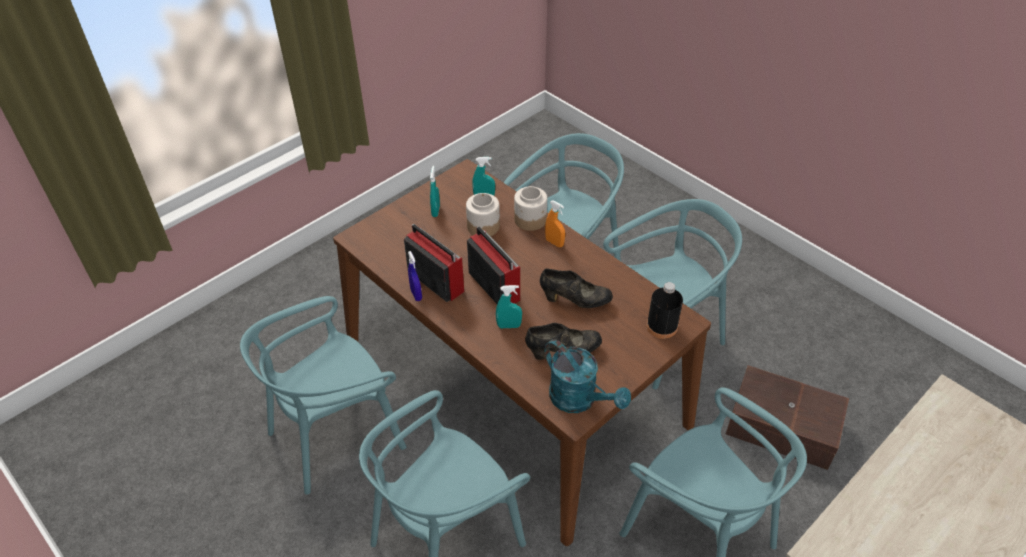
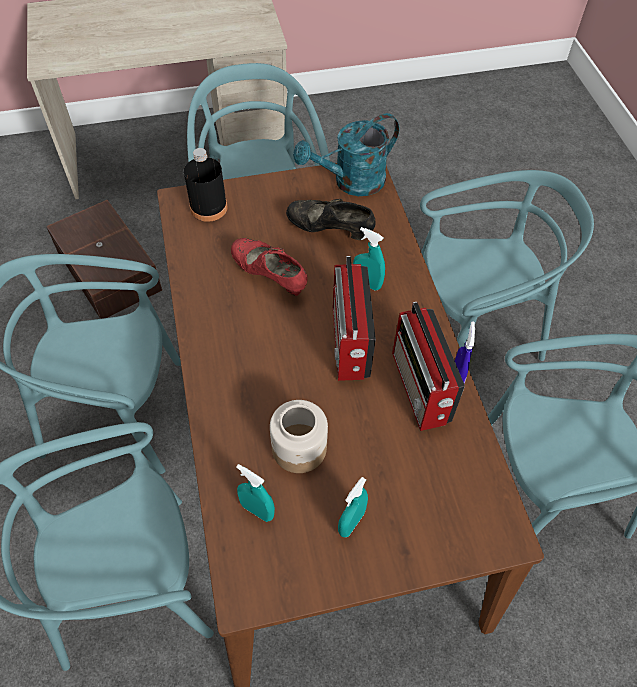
camera: 150 degrees left, 10 degrees up
(530, 220) = (224, 423): jar -> none
(554, 242) = (225, 367): orange spray bottle -> none
(575, 300) = (269, 277): black shoe -> red shoe
(579, 400) = (351, 183): turquoise watering can -> turquoise watering can turned 105 degrees counterclockwise

